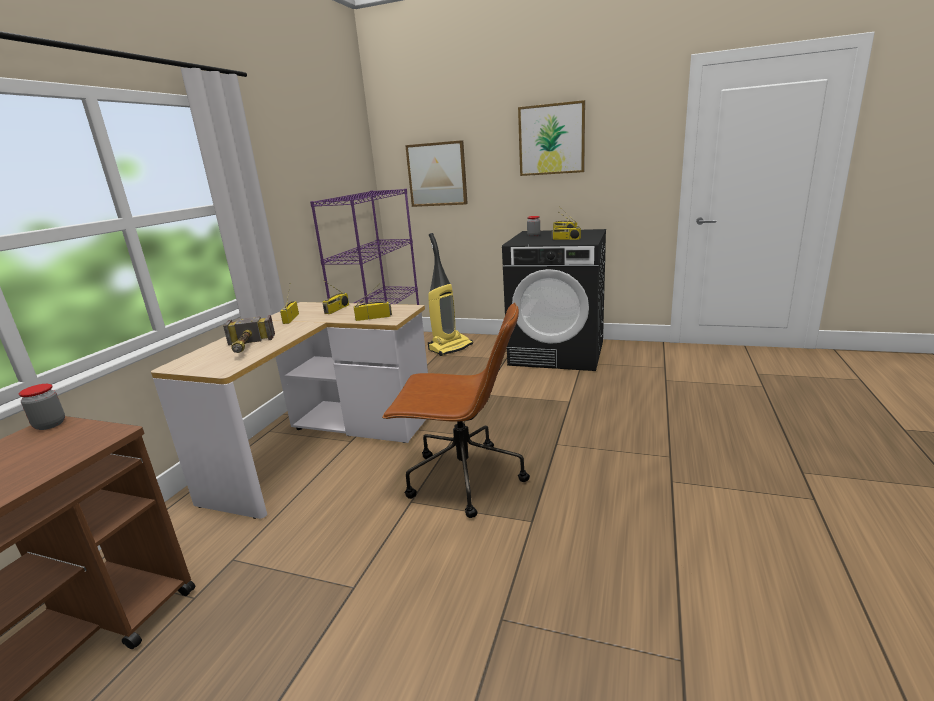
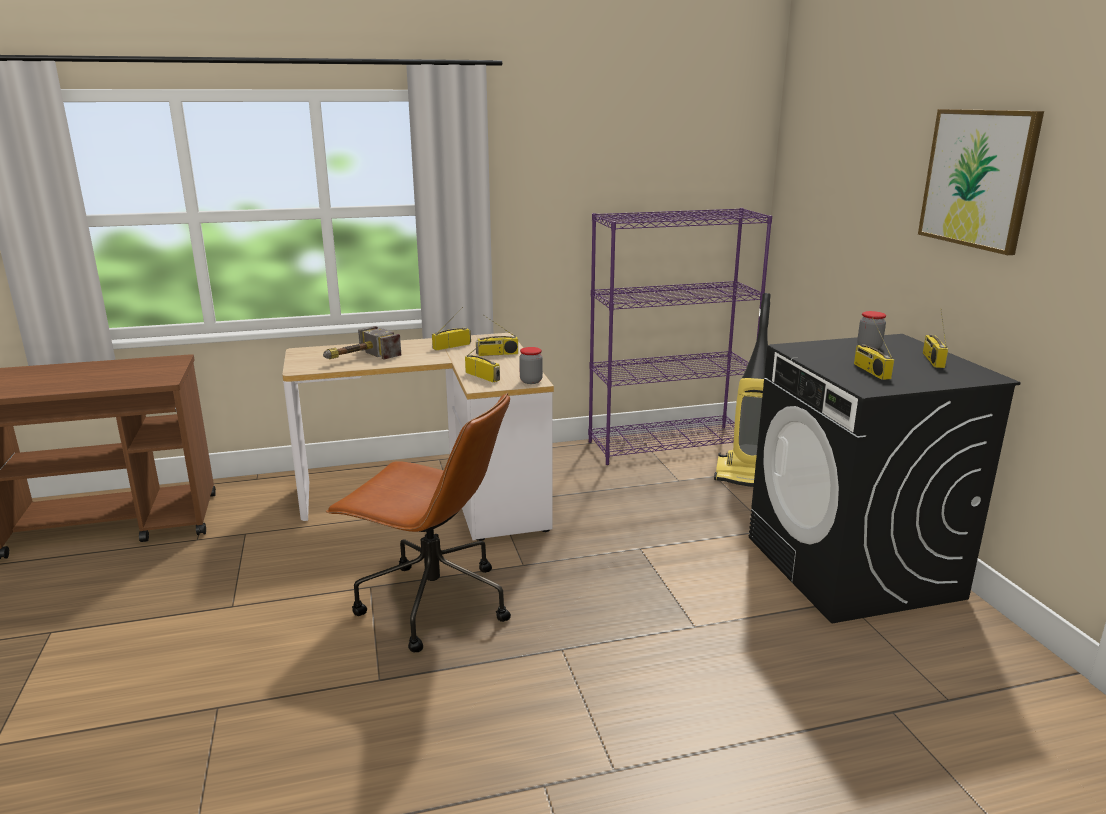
camera: 55 degrees right, 0 degrees up
(50, 424) = (176, 359): jar -> jar (531, 381)
(437, 174) = (829, 202): picture -> none
(462, 478) = (432, 603): brown office chair -> brown office chair turned 45 degrees counterclockwise

